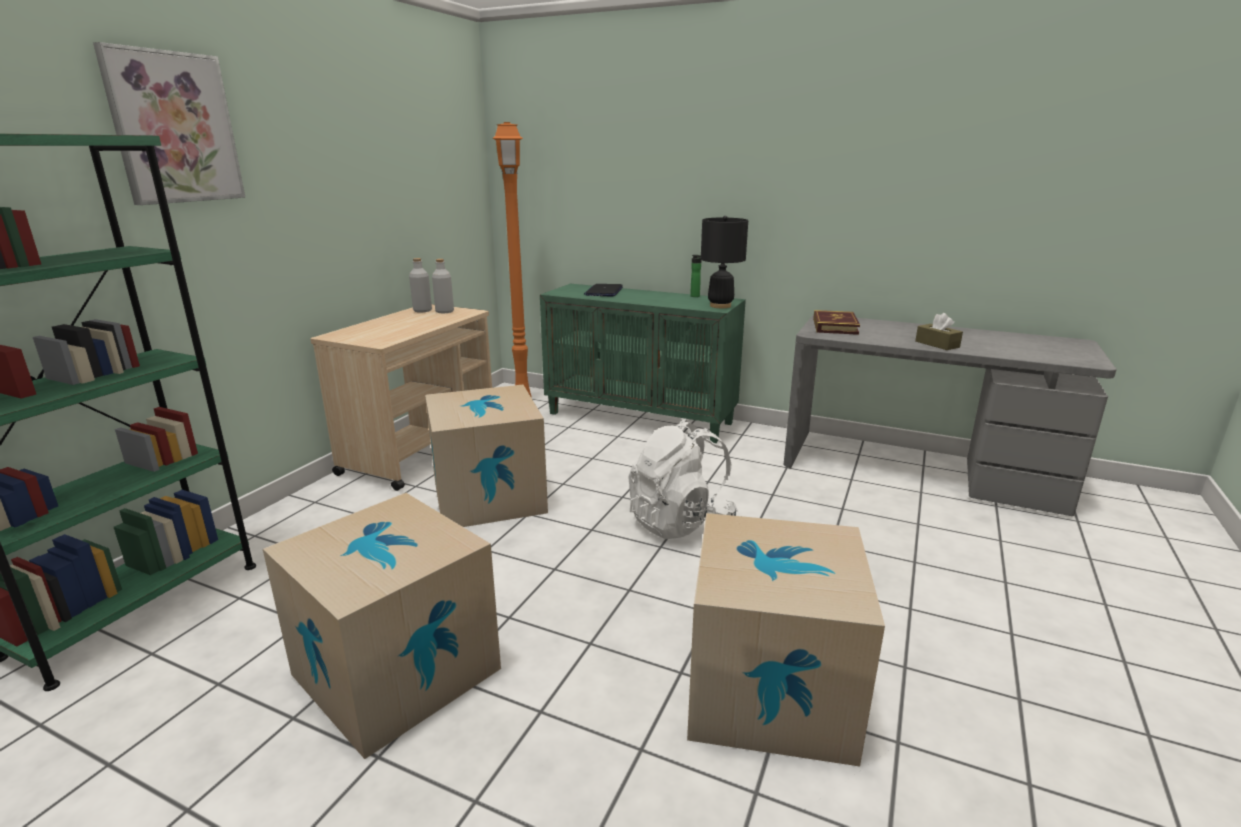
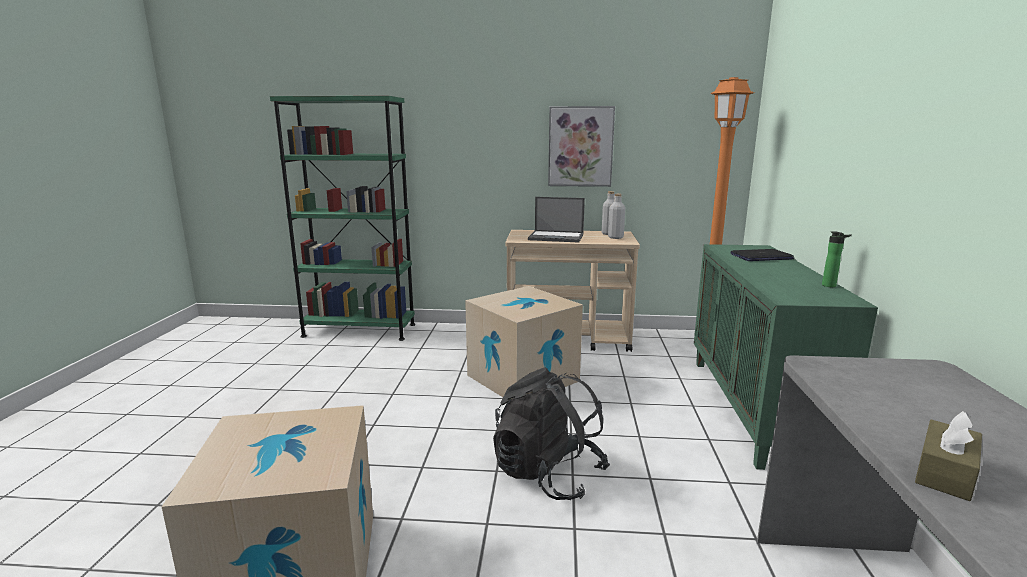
camera: 70 degrees right, 5 degrees down
(174, 128) = (450, 93): picture -> picture (580, 146)
(396, 671) = (315, 404): cardboard box -> none
(399, 328) = (557, 237): none -> laptop
(680, 522) = (548, 474): white backpack -> black backpack
(720, 306) = (805, 299): black table lamp -> none
(835, 326) = (889, 377): book -> none

